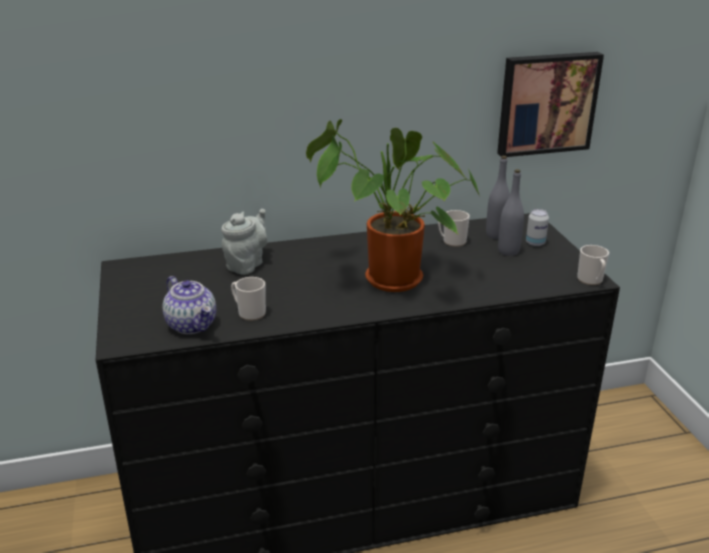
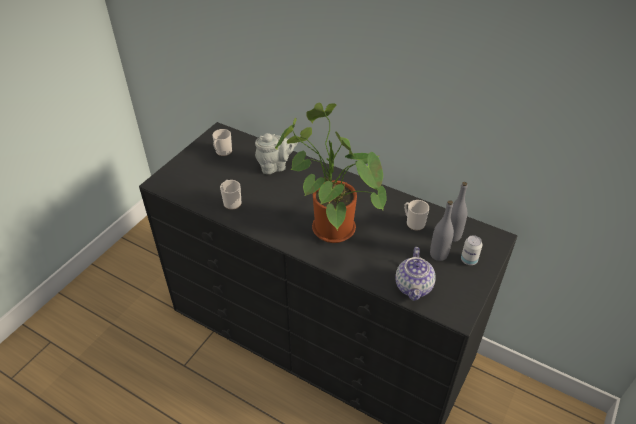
camera: 45 degrees right, 15 degrees up
(192, 325) = (198, 192): teapot -> teapot (414, 287)
(546, 103) = (545, 154): picture -> none
(591, 280) = (456, 317): mug -> mug (222, 152)

